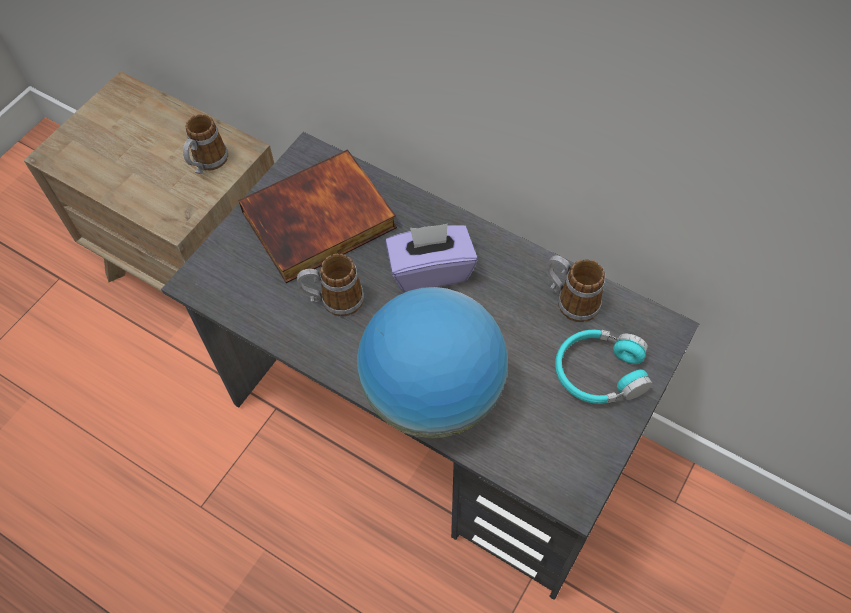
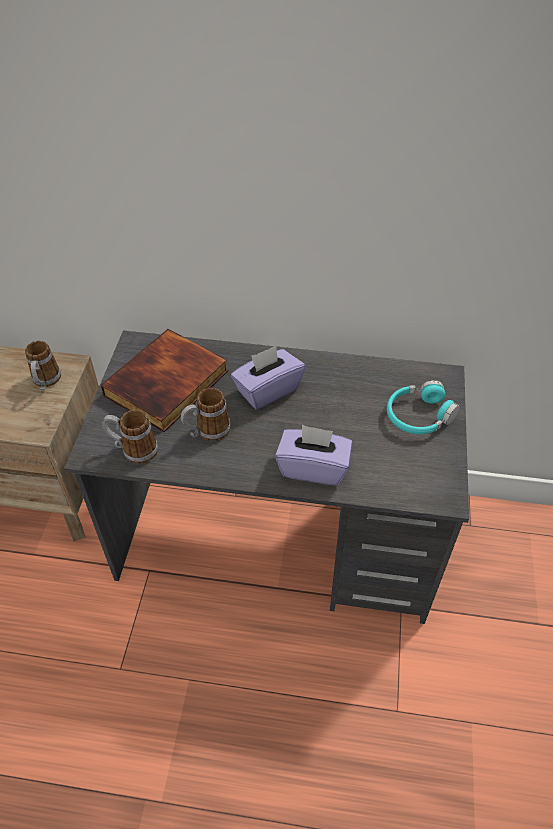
camera: 25 degrees left, 10 degrees down
(432, 393) = (313, 467): globe -> purple tissue box
(570, 300) = (374, 378): mug -> mug (133, 449)

